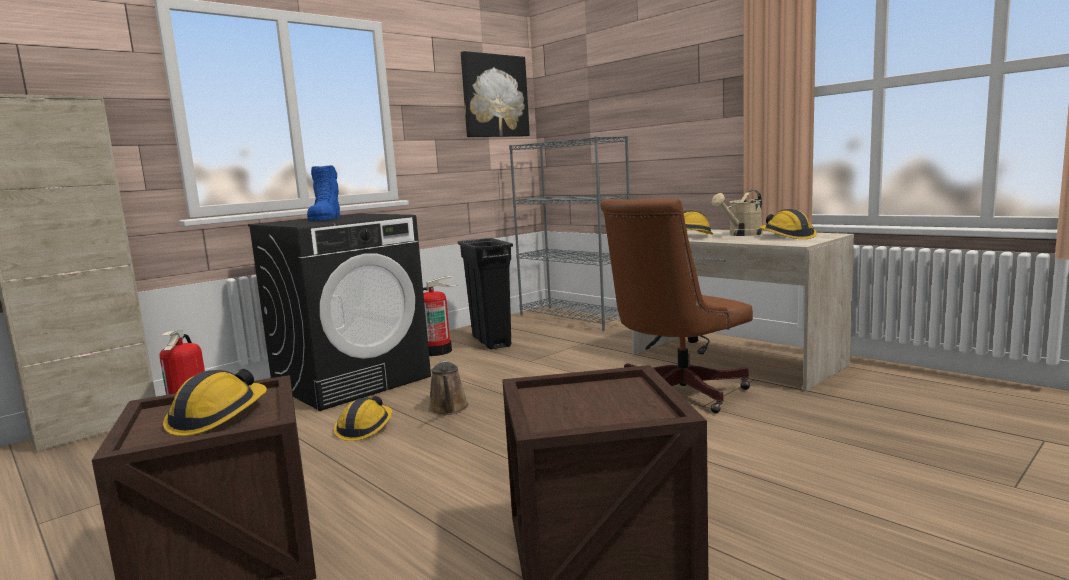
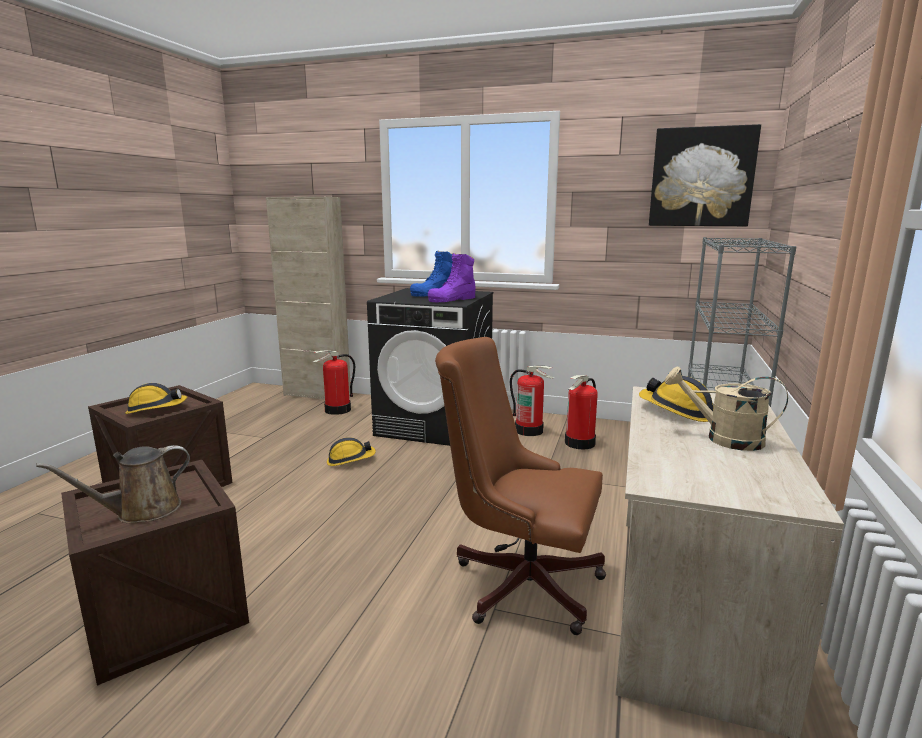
camera: 60 degrees right, 5 degrees up
(372, 216) = (452, 299): none -> purple boot
(448, 409) = (401, 476): brown watering can -> brown watering can (142, 511)
(491, 342) = (580, 443): black trash can -> fire extinguisher
(786, 237) = (729, 470): hard hat -> none

